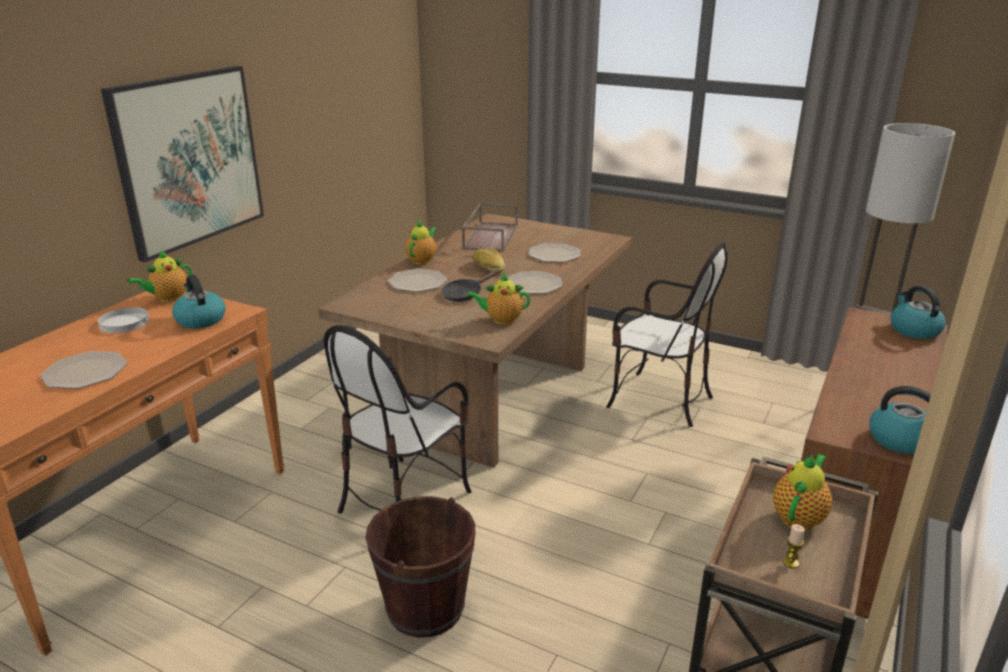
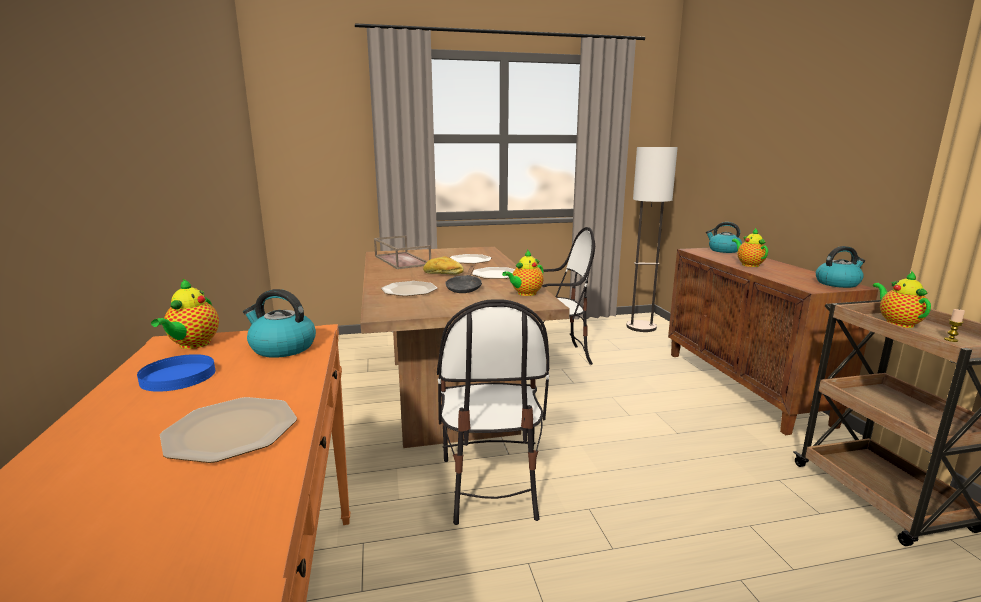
camera: 40 degrees left, 10 degrees down
(124, 322) = (178, 376): white plate -> blue plate
(189, 159) = (145, 184): picture -> none
(422, 260) = (381, 279): teapot -> teapot (748, 264)
(425, 608) = (633, 552): brown bucket -> none

